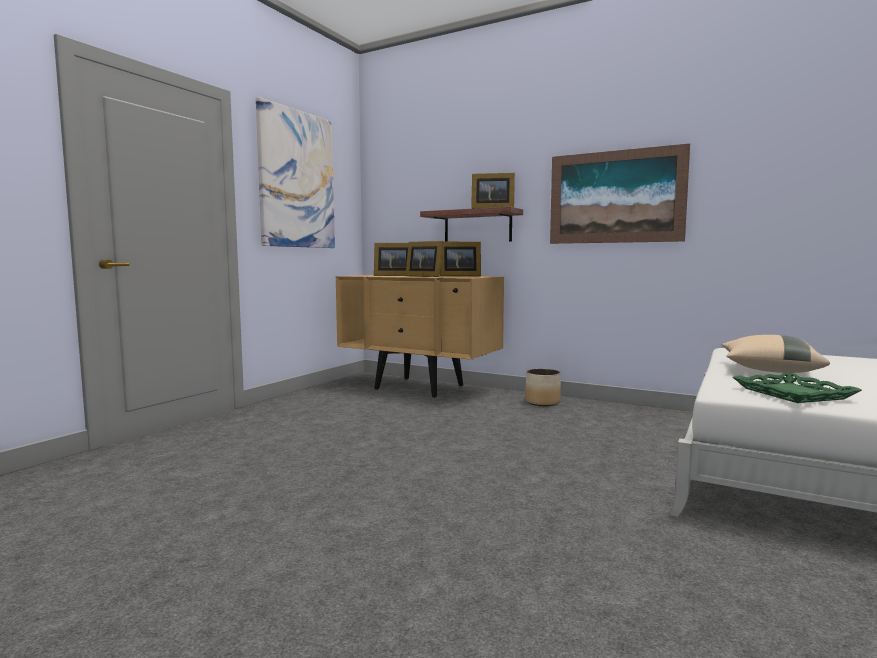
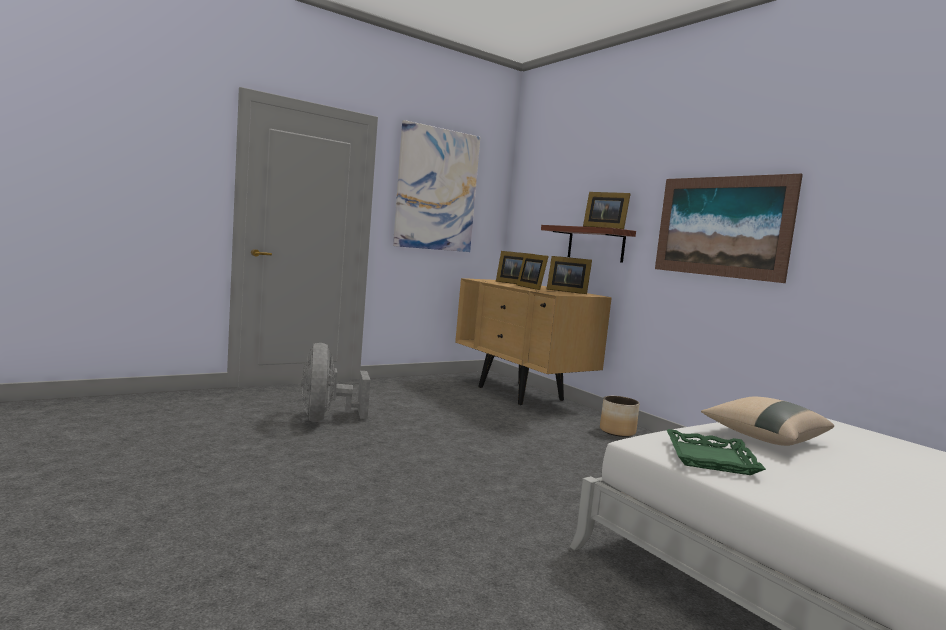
camera: 25 degrees right, 0 degrees up
(268, 456) = (326, 419): none -> grey fan

